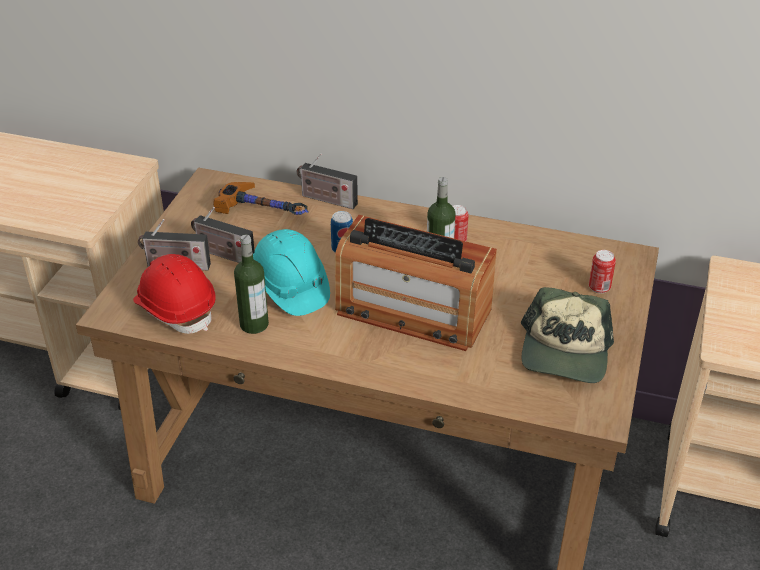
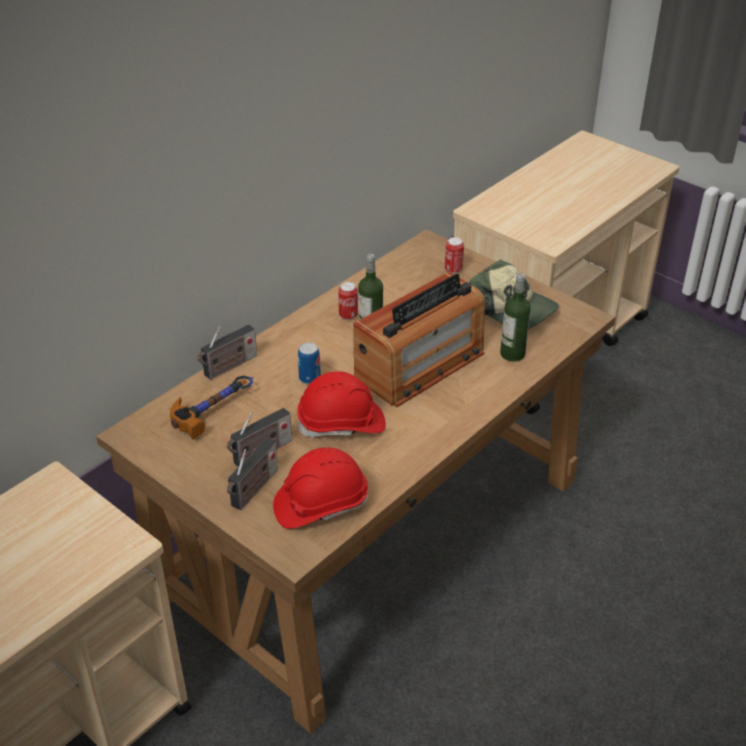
camera: 65 degrees left, 0 degrees up
(254, 324) = (377, 459): bottle -> bottle (512, 354)
(290, 288) = (341, 424): turquoise hard hat -> red hard hat

